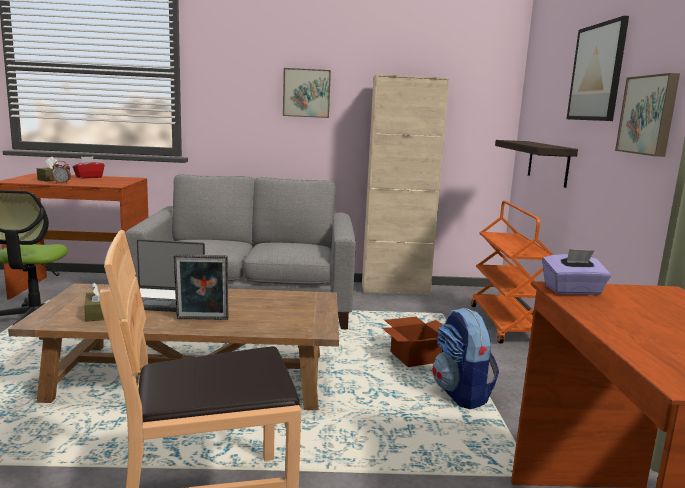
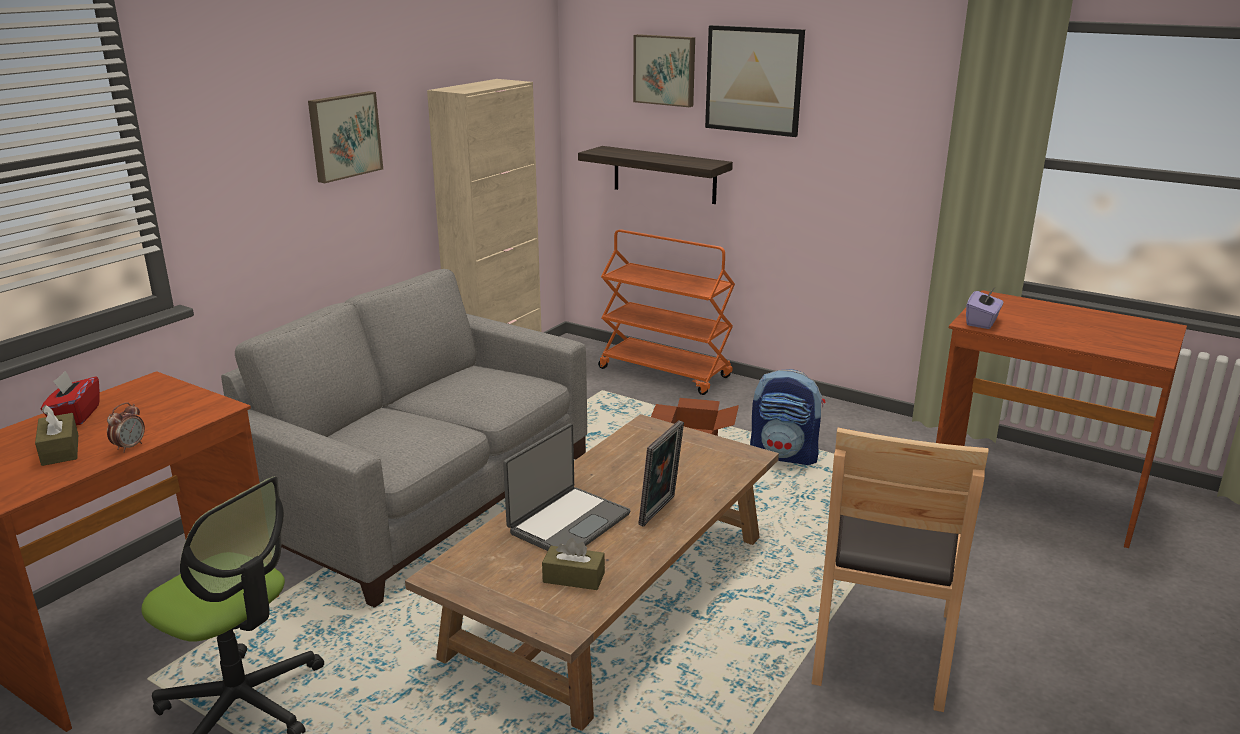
camera: 55 degrees left, 10 degrees up
(649, 115) = (860, 136): picture -> picture (665, 70)

